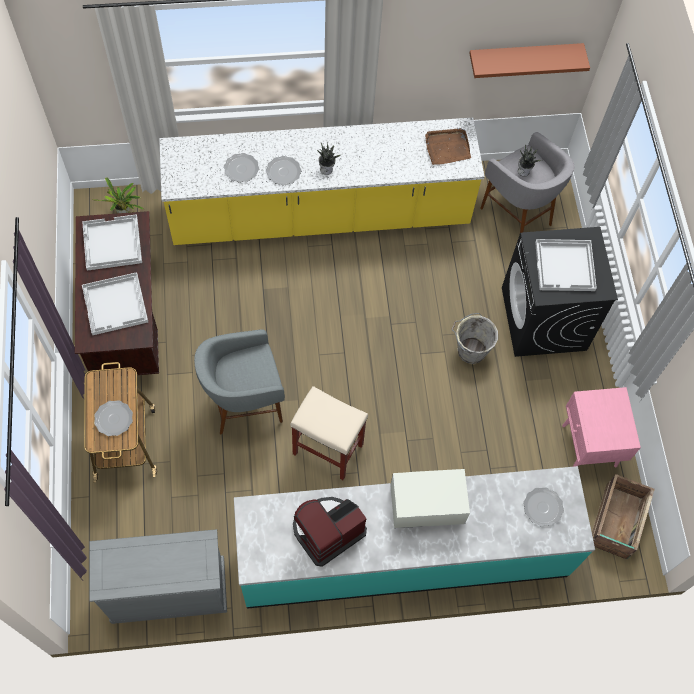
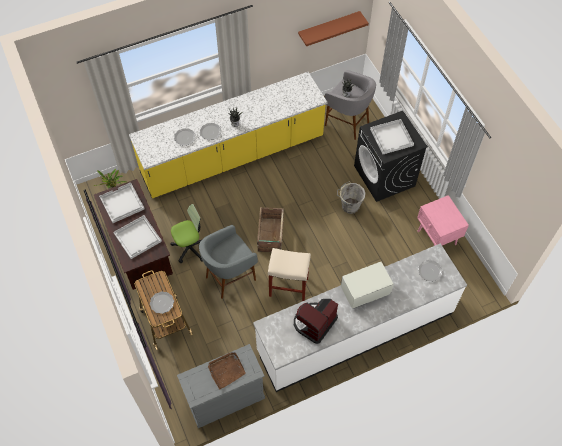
camera: 15 degrees left, 5 degrees down
(203, 339) = (190, 247): none -> office chair
(403, 554) = (355, 331): turquoise counter -> white counter
(447, 148) = (300, 92): brown tray -> brown tray (226, 370)
(615, 522) = (467, 275): crate -> crate (270, 235)

